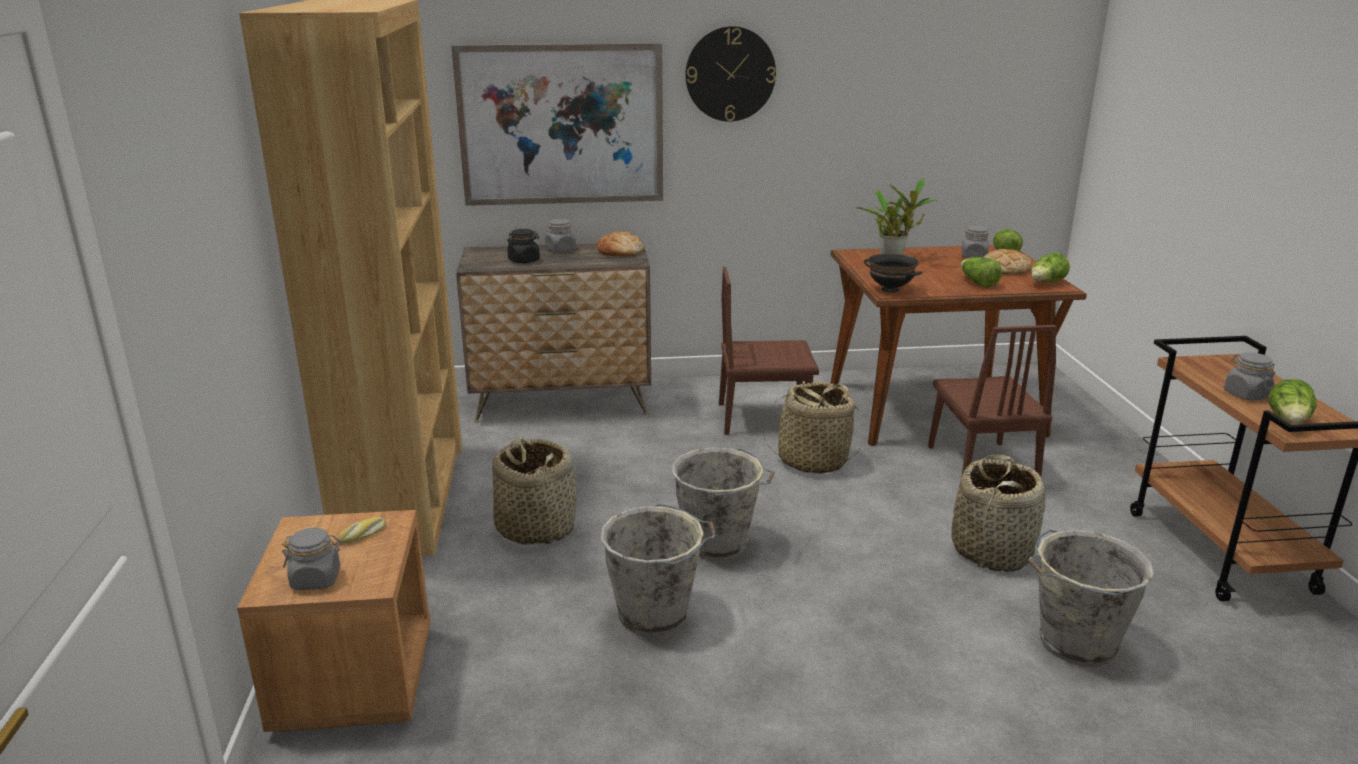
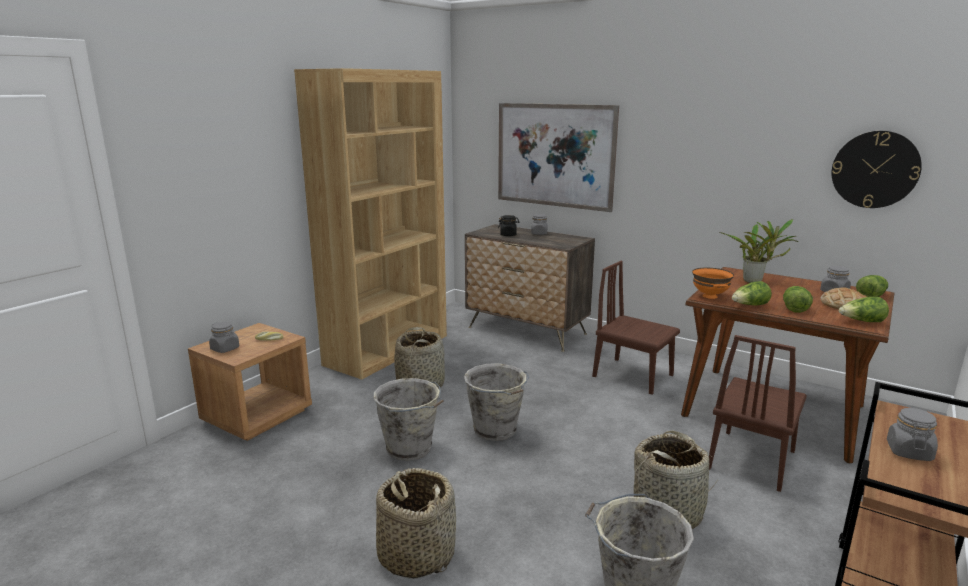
camera: 40 degrees right, 5 degrees down
(620, 251) = (570, 240): bread -> none
(730, 74) = (664, 128): wall clock -> wall clock (875, 169)
(812, 460) = (625, 409): basket -> basket (416, 554)
(891, 289) = (710, 296): black bowl -> orange bowl
(1289, 421) = (909, 484): lettuce -> lettuce (749, 305)

